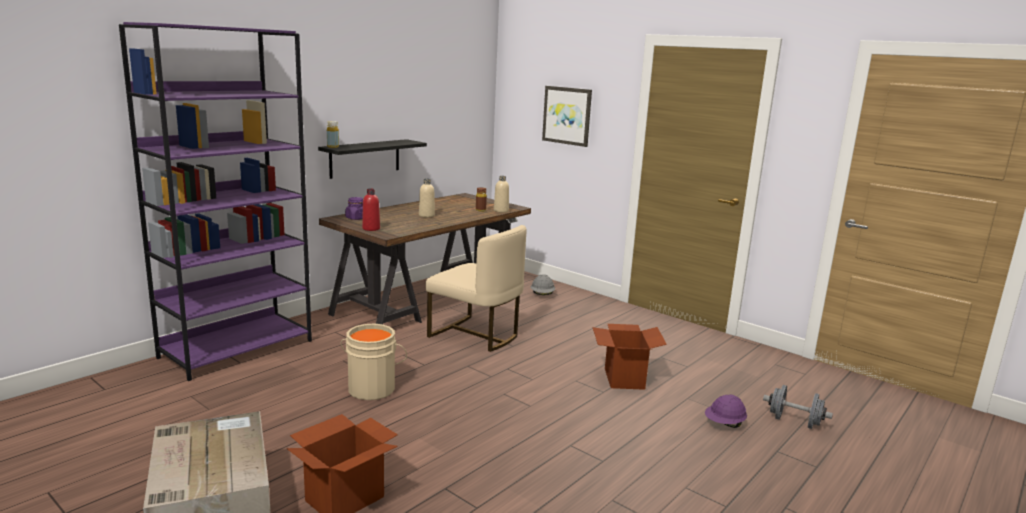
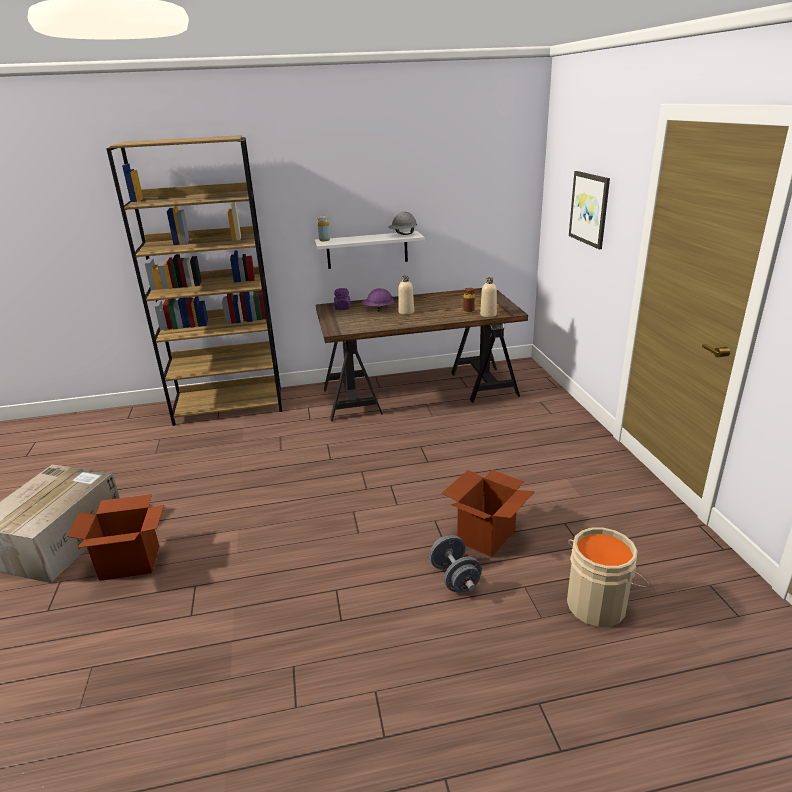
camera: 40 degrees right, 10 degrees up
(237, 349) = (230, 406): purple bookcase -> brown bookcase
(365, 158) = (367, 250): black shelf -> white shelf
(371, 229) = (333, 322): red bottle -> none
(372, 388) = (266, 470): beige bucket -> beige bucket (597, 604)
(476, 335) = (410, 440): beige chair -> none
(542, 295) = (533, 410): grey hard hat -> grey hard hat (403, 234)
(724, 424) = (521, 638): purple hard hat -> purple hard hat (378, 310)
(794, 422) = (619, 675): grey dumbbell -> grey dumbbell (454, 578)

